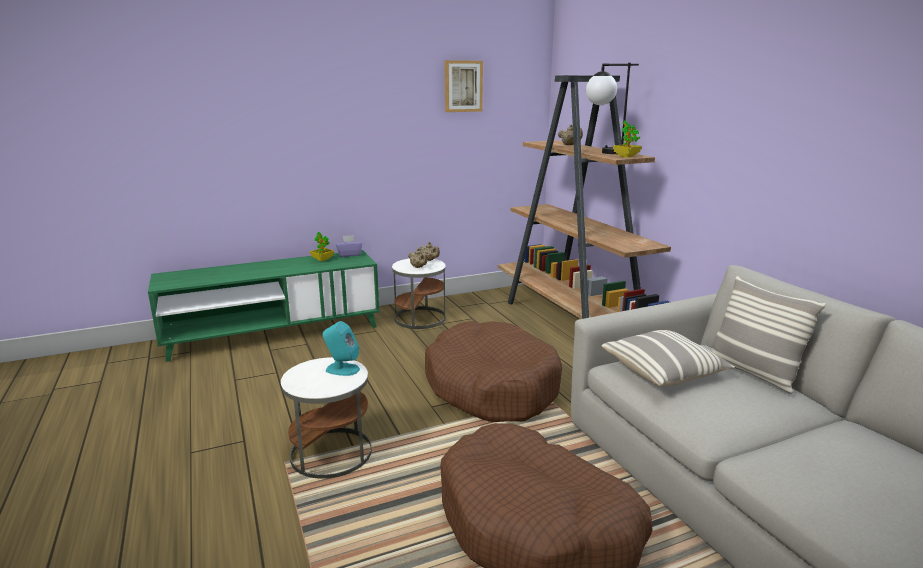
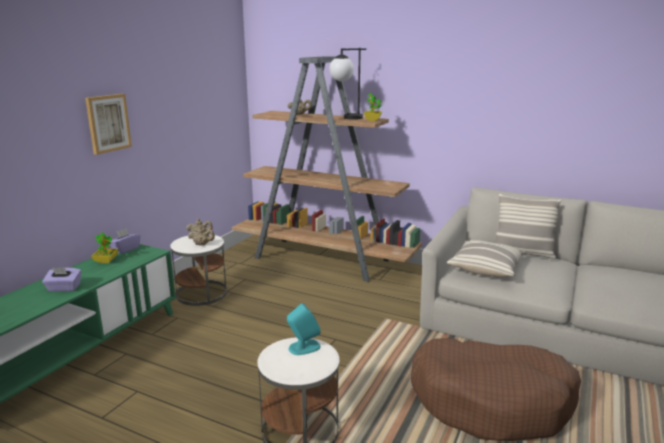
camera: 40 degrees left, 0 degrees up
(267, 270) = (64, 288): none -> purple tissue box
(463, 86) = (189, 67): picture -> picture (108, 123)
(491, 387) = (337, 326): brown dog bed -> none

